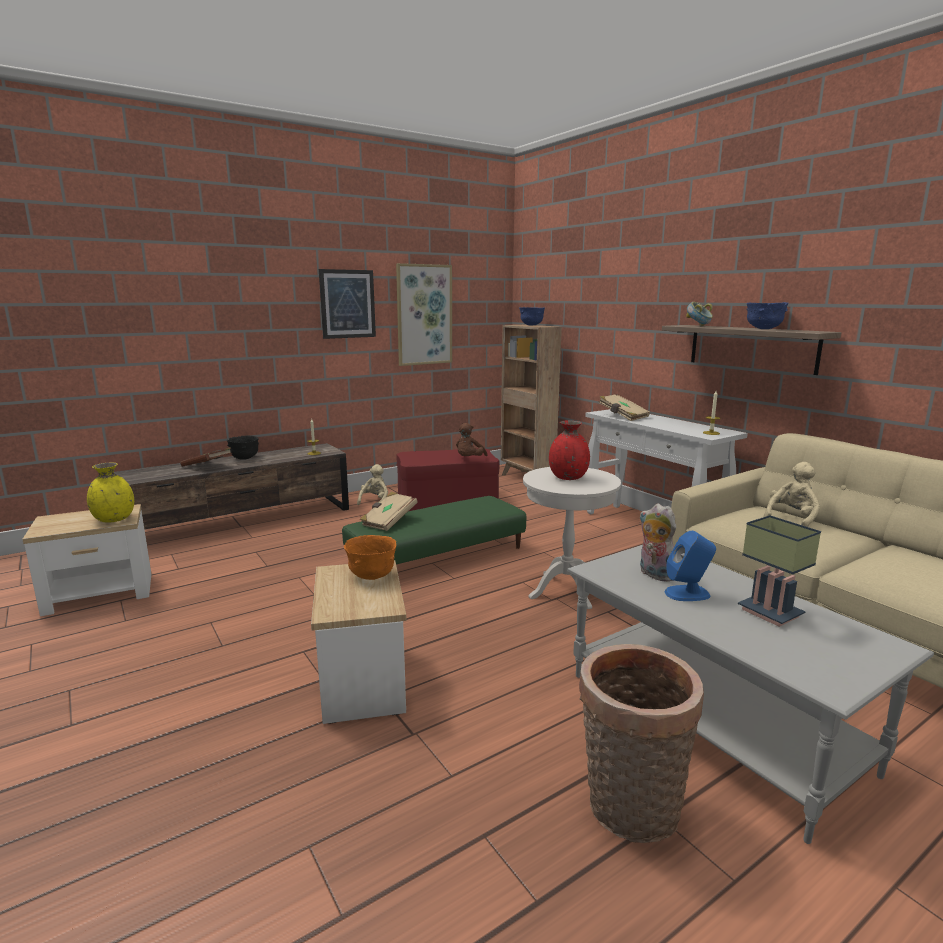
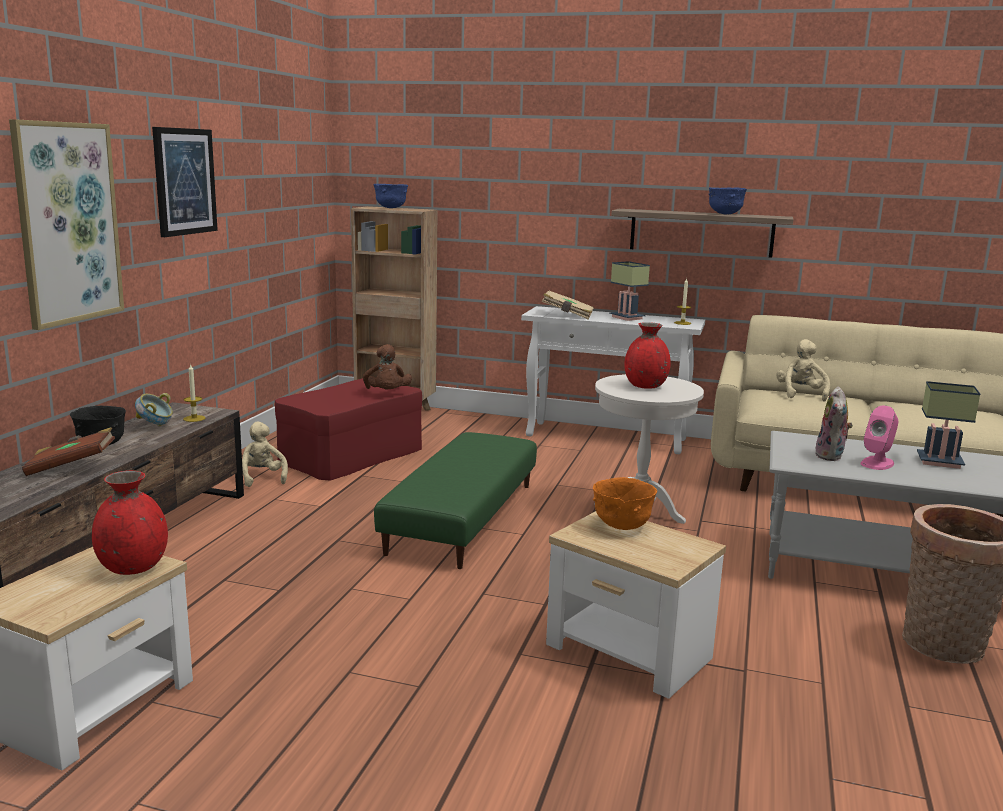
camera: 40 degrees left, 0 degrees up
(114, 519) = (133, 567): yellow vase -> red vase
(388, 521) = (427, 484): beige book -> none
(424, 315) = (259, 195): picture -> picture (68, 223)
(654, 574) = (831, 456): plush toy -> plush toy turned 90 degrees counterclockwise
(669, 423) = (625, 318): none -> table lamp
(687, 593) = (877, 463): blue speaker -> pink speaker
(698, 326) = (651, 211): bowl -> bowl (155, 426)

